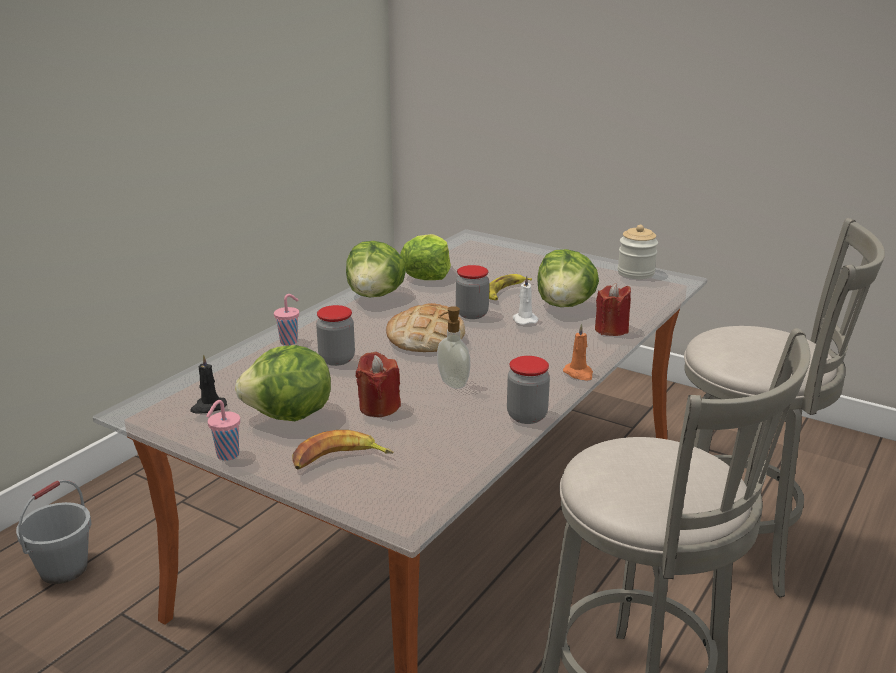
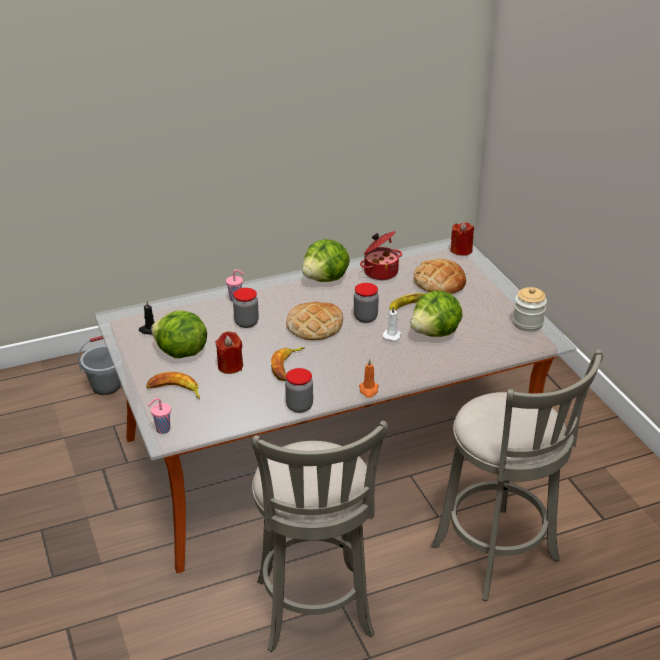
camera: 35 degrees right, 10 degrees up
(226, 456) = (127, 365): pink cup -> pink cup (162, 429)
(427, 274) = (380, 271): lettuce -> cooking pot
(452, 384) = (287, 366): soap dispenser -> banana
(501, 266) = (439, 282): none -> bread
(611, 329) = (437, 365): red candle -> red candle (461, 250)

